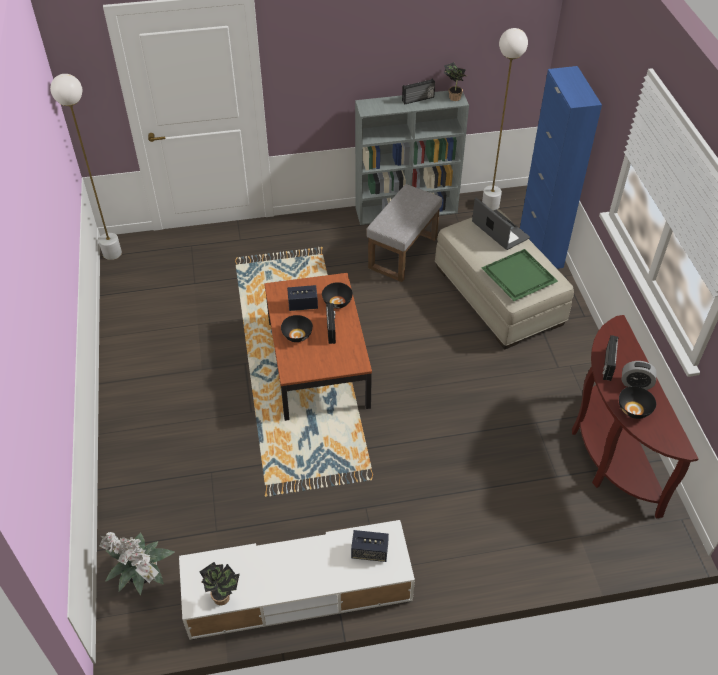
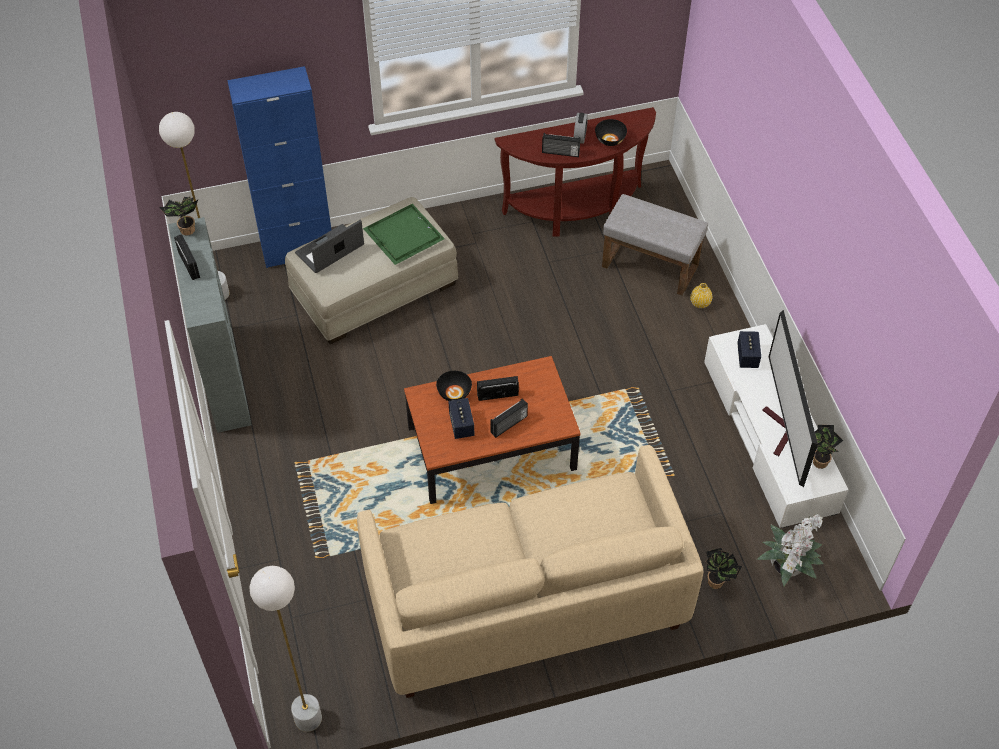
camera: 95 degrees left, 5 degrees up
(143, 515) = (717, 582): none -> potted plant
(165, 374) = (525, 601): none -> beige sofa
(266, 567) = (782, 432): none -> television
(297, 335) = (509, 425): black bowl -> radio
(403, 253) = (306, 377): grey ottoman -> grey ottoman (651, 265)
(482, 553) = (700, 303): none -> yellow vase

